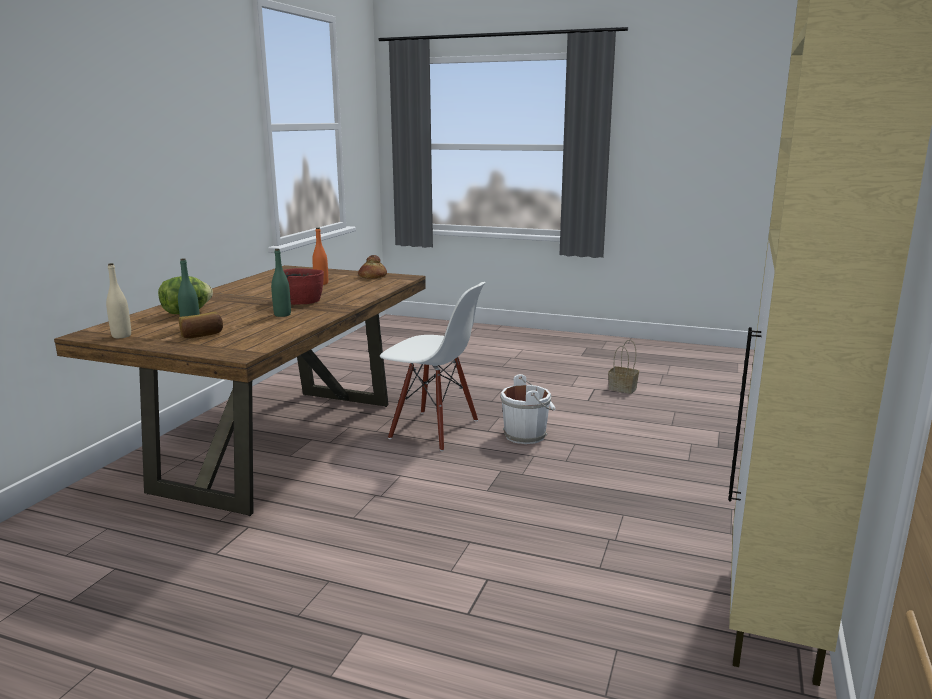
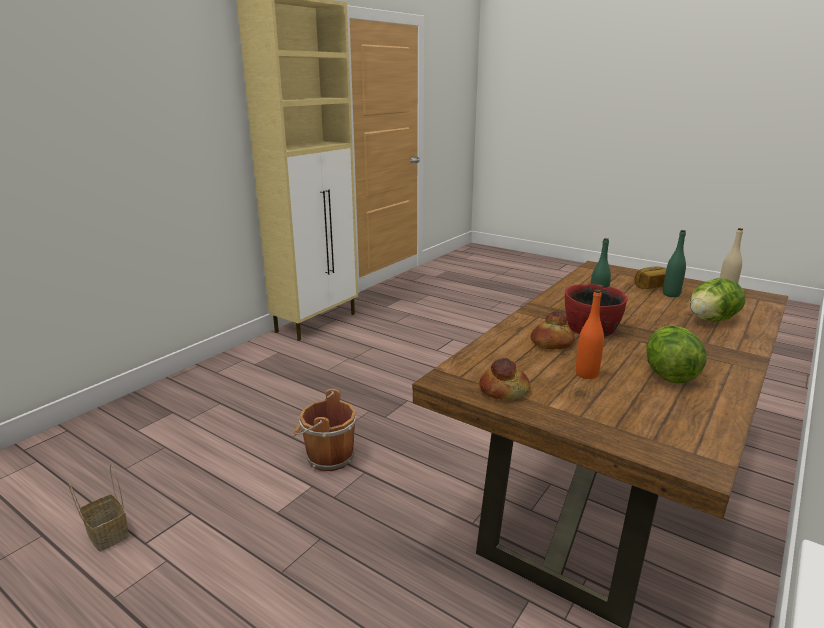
camera: 165 degrees left, 5 degrees up
(268, 286) = (669, 375): none -> lettuce
(337, 292) = (551, 343): none -> bread
(434, 430) = (425, 484): white chair -> none
(527, 435) = (328, 457): white bucket -> brown bucket

